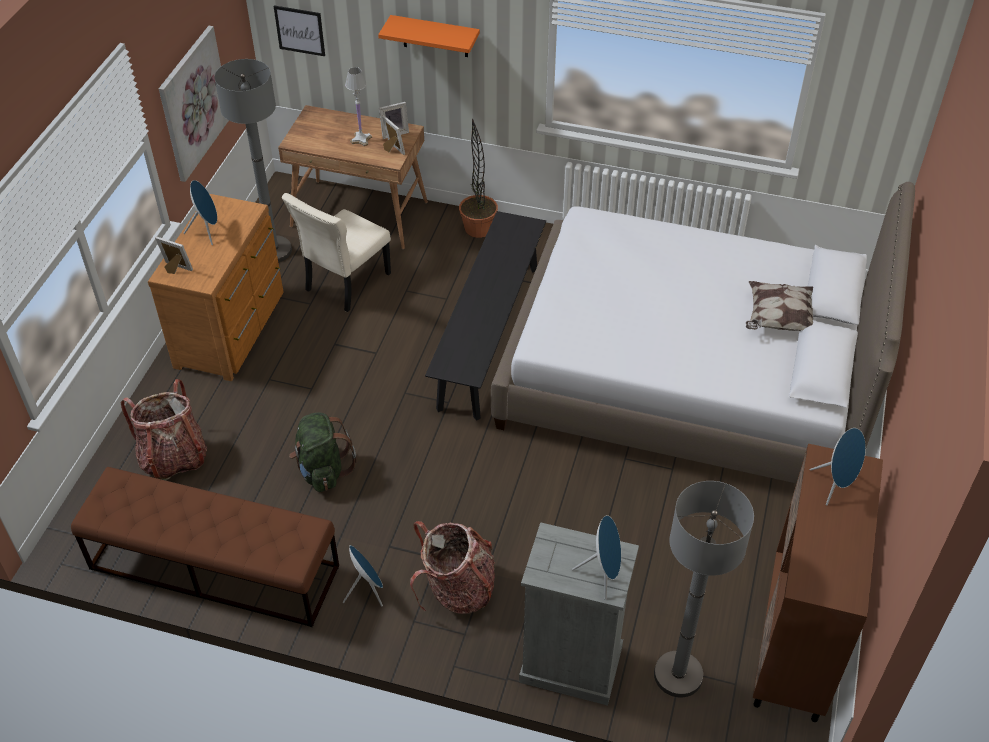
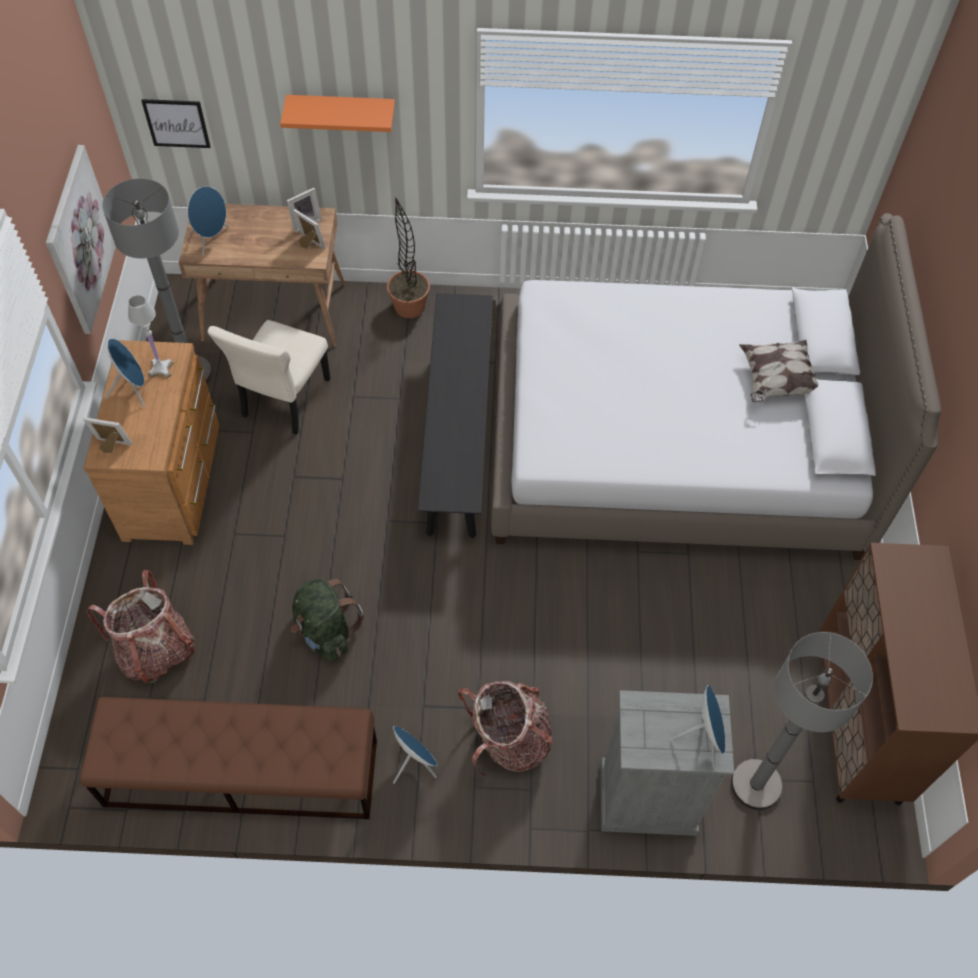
camera: 15 degrees left, 10 degrees up
(361, 139) = (270, 237): white table lamp -> white table lamp (161, 368)
(835, 485) = (911, 587): blue speaker -> blue speaker (212, 239)

